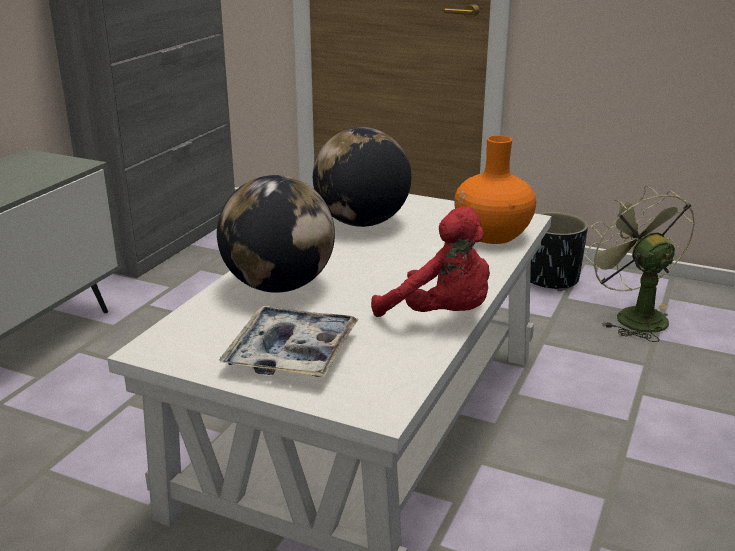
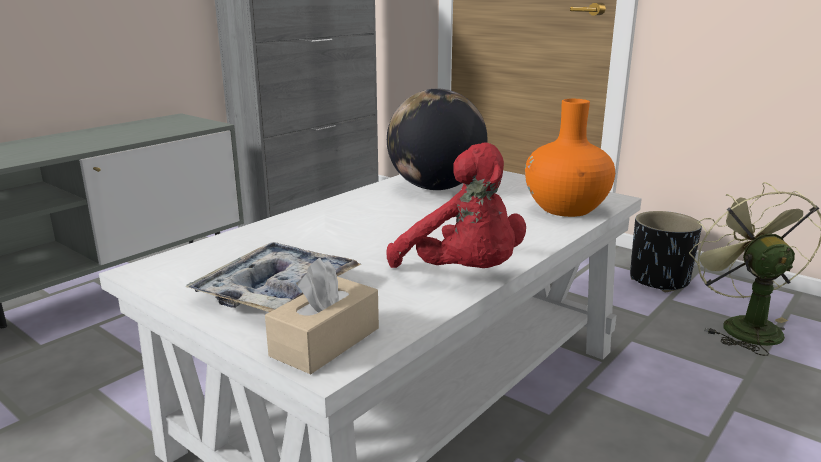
camera: 15 degrees right, 5 degrees down
(279, 286) = (314, 231): globe -> none
(367, 393) = (325, 342): none -> beige tissue box

